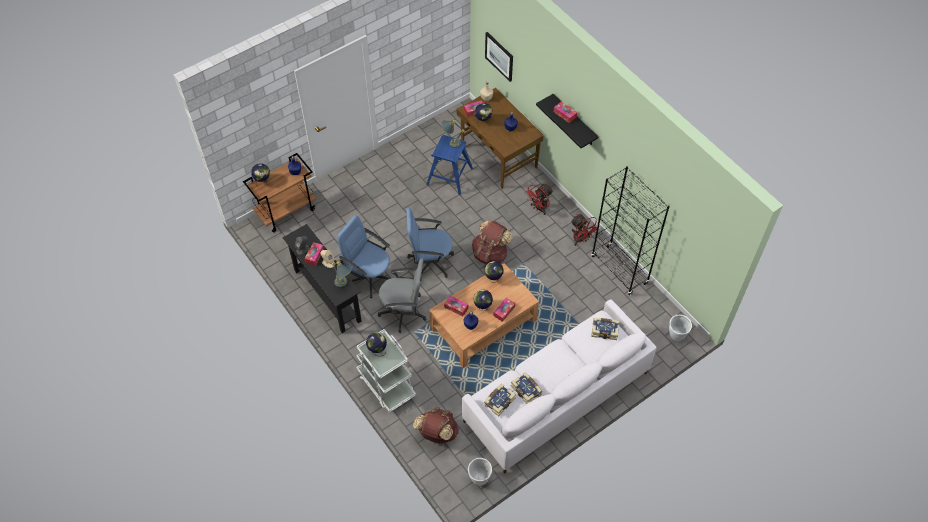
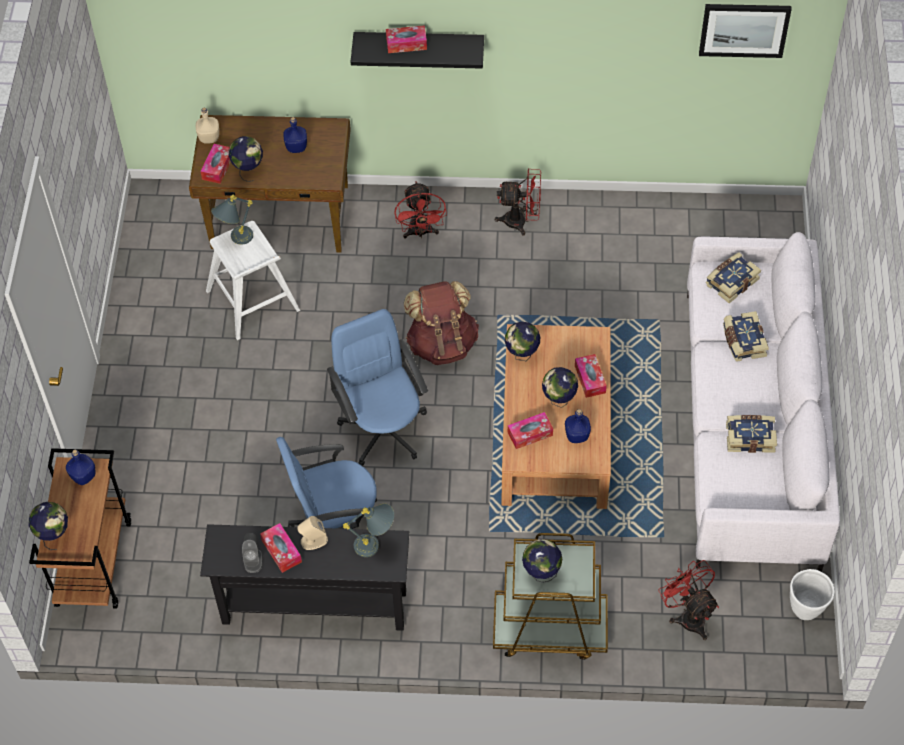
camera: 50 degrees left, 0 degrees up
(386, 384) = (549, 628): white cart -> brown cart
(404, 312) = (441, 521): grey office chair -> none
(430, 262) = (383, 428): blue office chair -> blue office chair turned 120 degrees clockwise
(437, 433) = (688, 615): brown backpack -> red fan
(449, 177) = (253, 301): blue stool -> white stool
(499, 56) = (195, 52): picture -> picture (744, 29)
(499, 401) = (741, 483): book -> book (743, 341)
(619, 270) = (612, 213): black bookcase -> none
(676, 336) = (772, 225): white planter -> none

